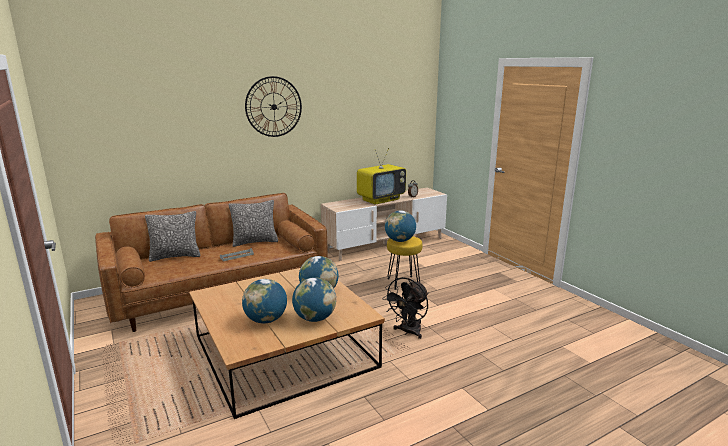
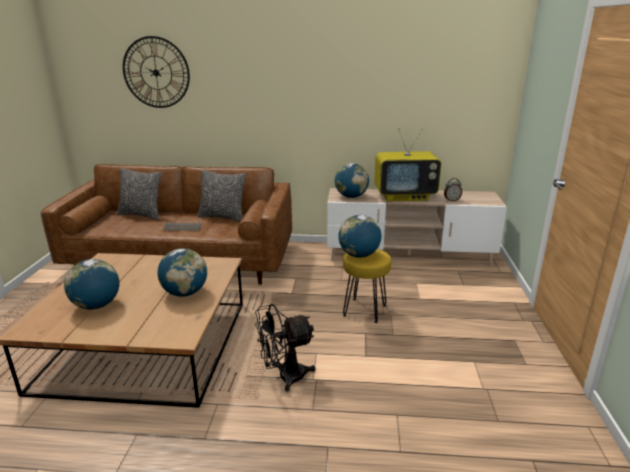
camera: 35 degrees right, 5 degrees up
(274, 107) = (275, 64): wall clock -> wall clock (156, 72)
(315, 318) = (134, 321): globe -> globe (351, 196)

